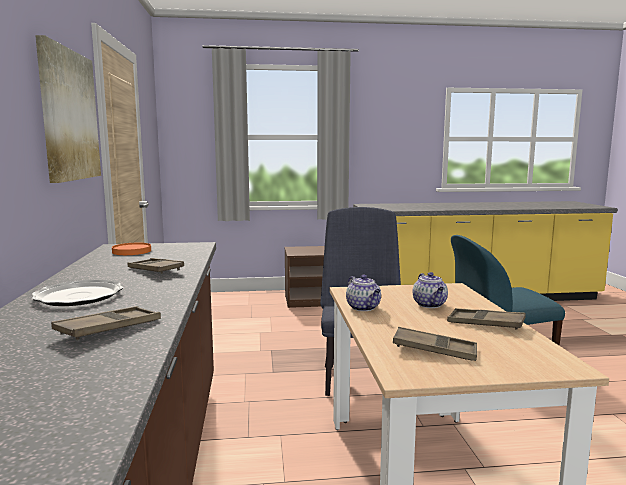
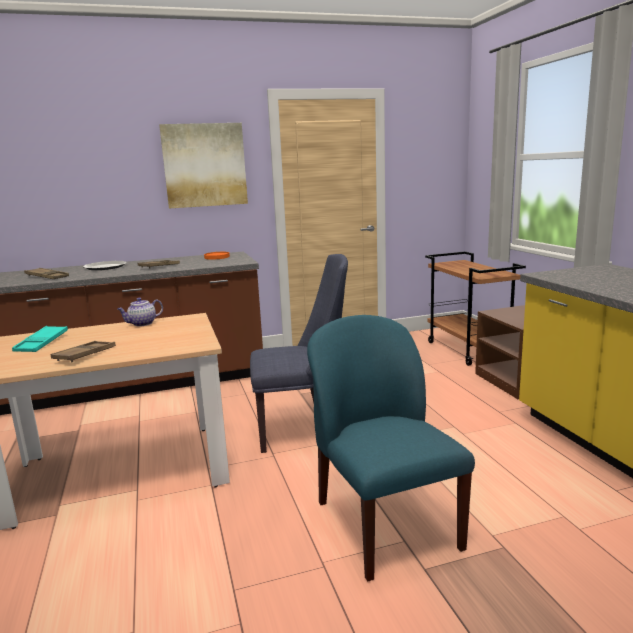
camera: 80 degrees right, 5 degrees up
(235, 301) = (469, 350): none -> brown cart
(430, 305) = (143, 339): teapot -> none
(434, 350) = (42, 343): brown tray -> turquoise tray

